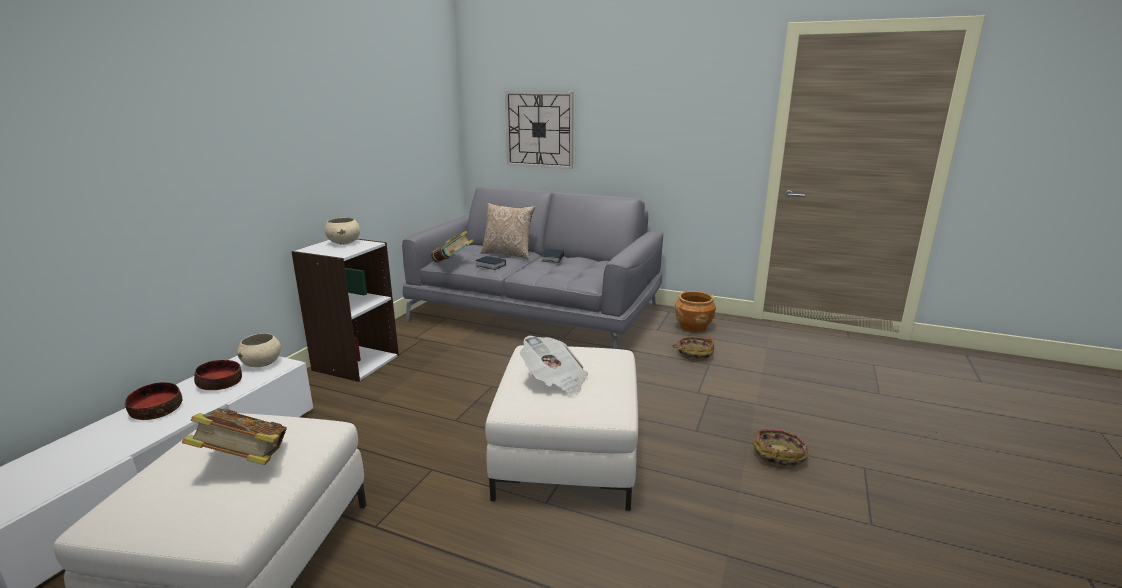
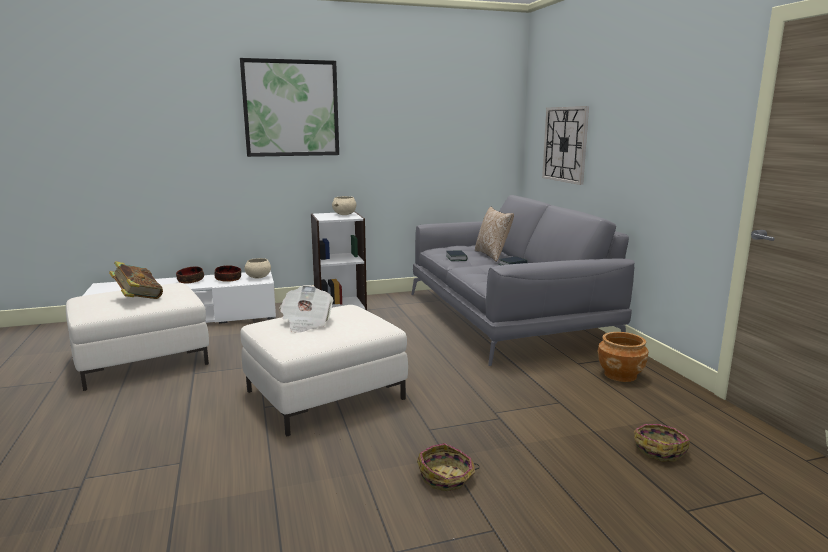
camera: 50 degrees right, 5 degrees down
(241, 97) = (291, 108): none -> picture
(452, 263) = (438, 251): book -> none
(694, 353) = (565, 391): basket -> basket (659, 449)

